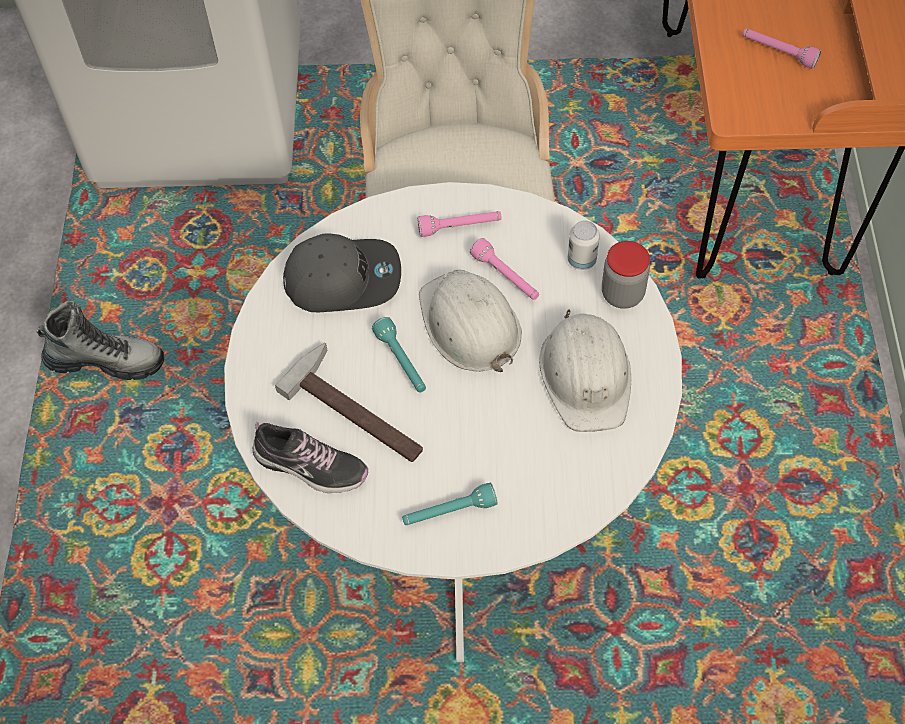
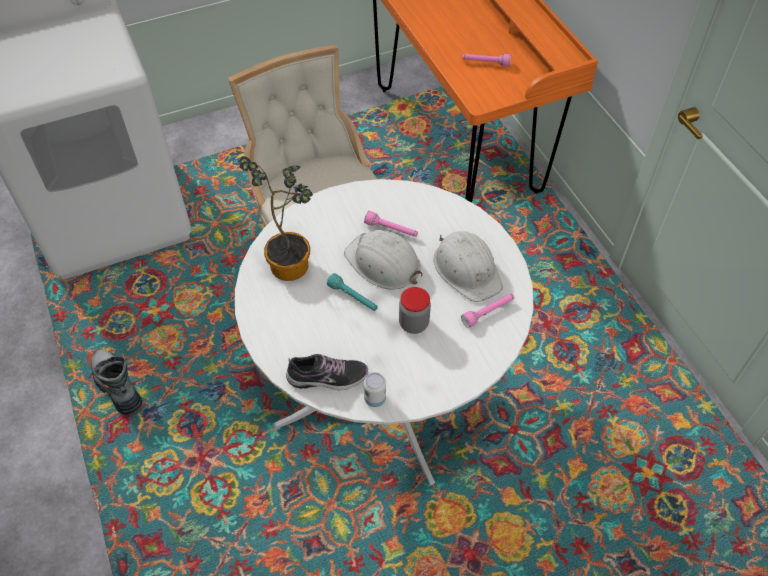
camera: 25 degrees left, 5 degrees down
(106, 361) = (117, 385): boot -> boot turned 105 degrees counterclockwise
(343, 278) = (292, 261): grey cap -> potted plant
(359, 409) = (341, 333): hammer -> none
(449, 512) = (426, 374): turquoise flashlight -> none
(460, 227) = (349, 210): pink flashlight -> pink flashlight (488, 312)
(581, 260) = (431, 207): can -> can (375, 399)
(622, 294) = (464, 218): jar -> jar (413, 323)

